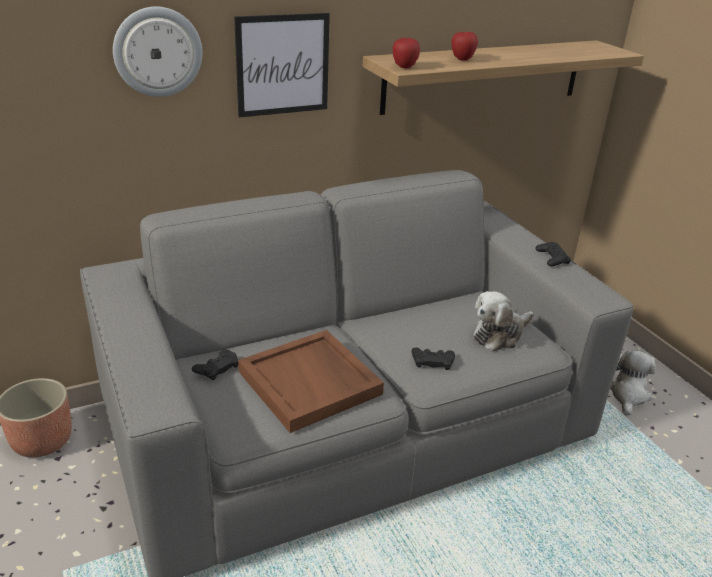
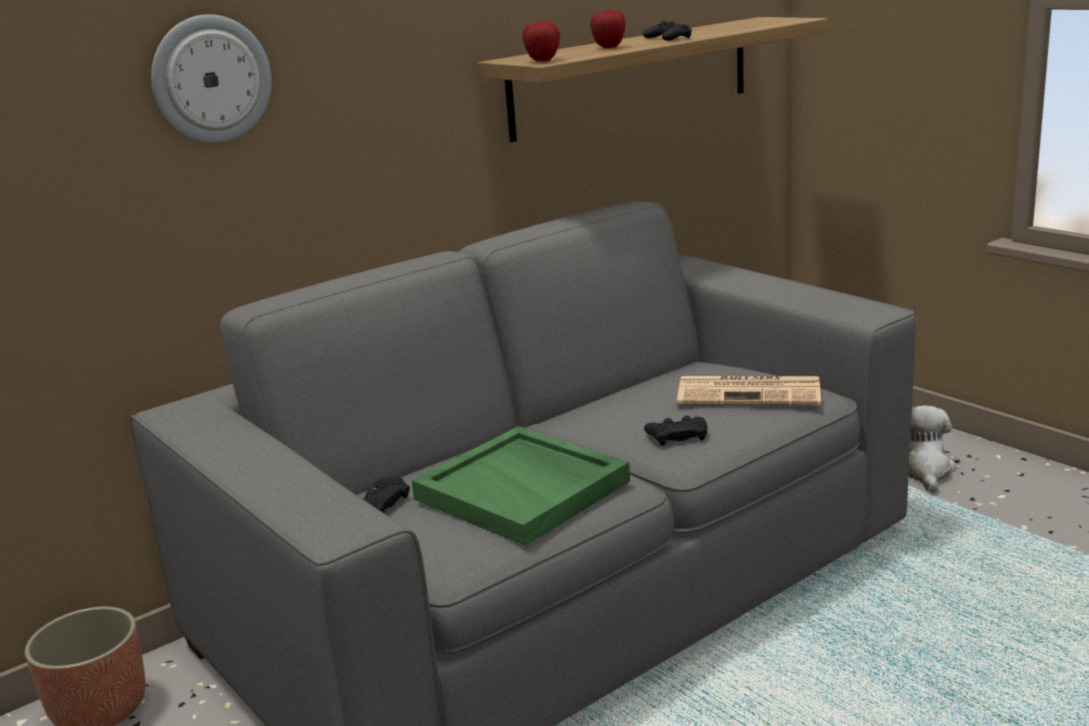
camera: 10 degrees left, 10 degrees down
(282, 65) = (376, 83): picture -> none
(311, 383) = (524, 490): brown tray -> green tray
(499, 335) = (751, 392): plush toy -> newspaper
(552, 258) = (786, 287): black game controller -> black game controller (667, 38)

